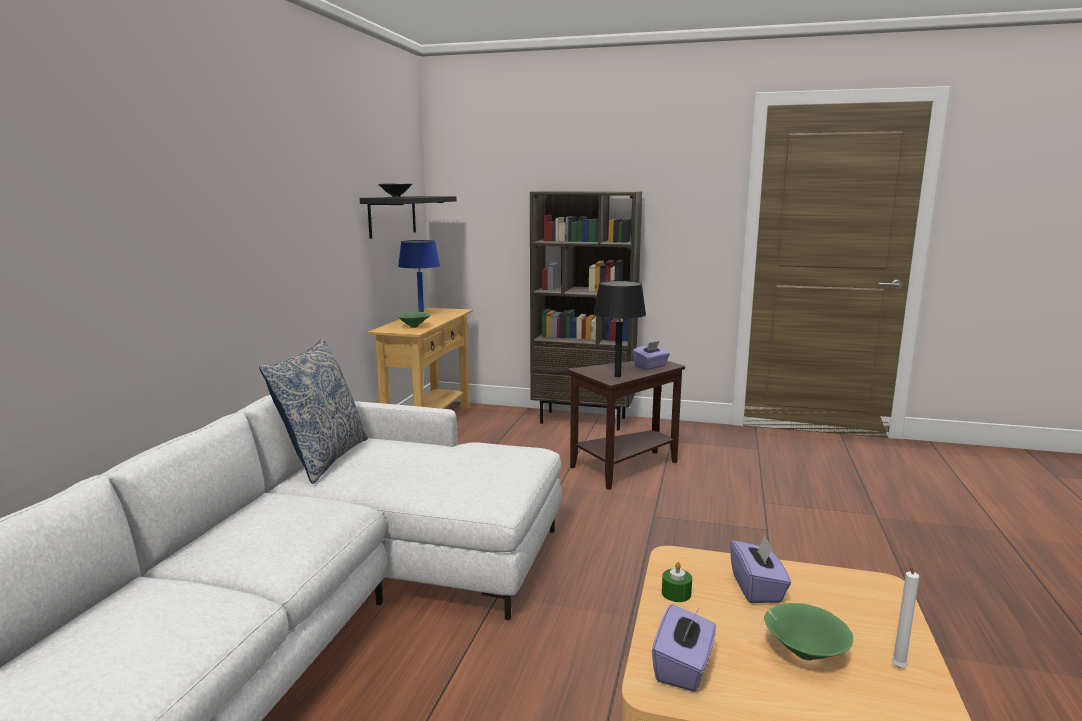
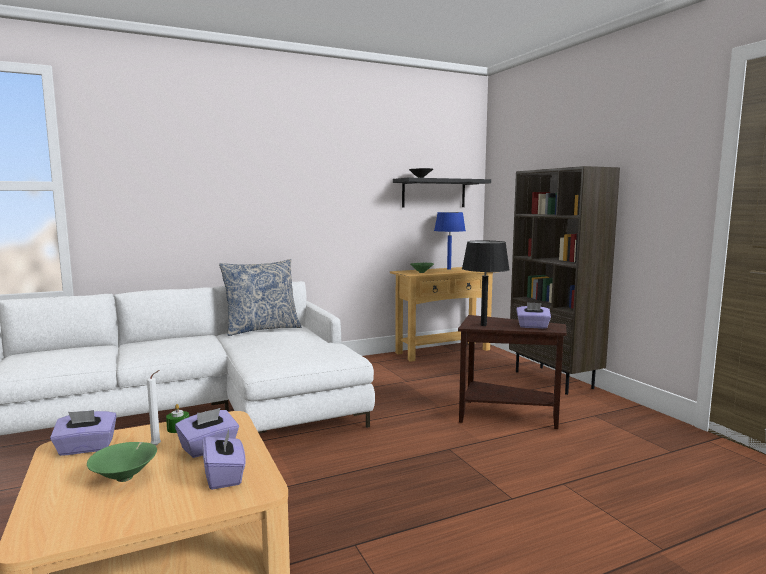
camera: 50 degrees right, 5 degrees down
(840, 596) = (225, 476): none -> purple tissue box
(897, 666) = (128, 512): white candle -> white candle (157, 445)

